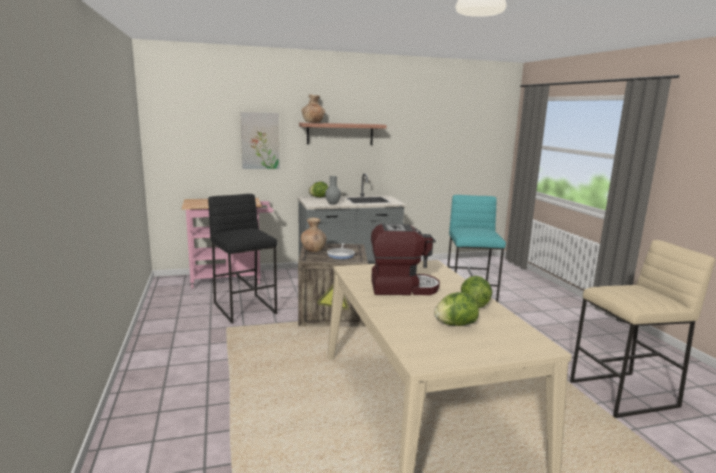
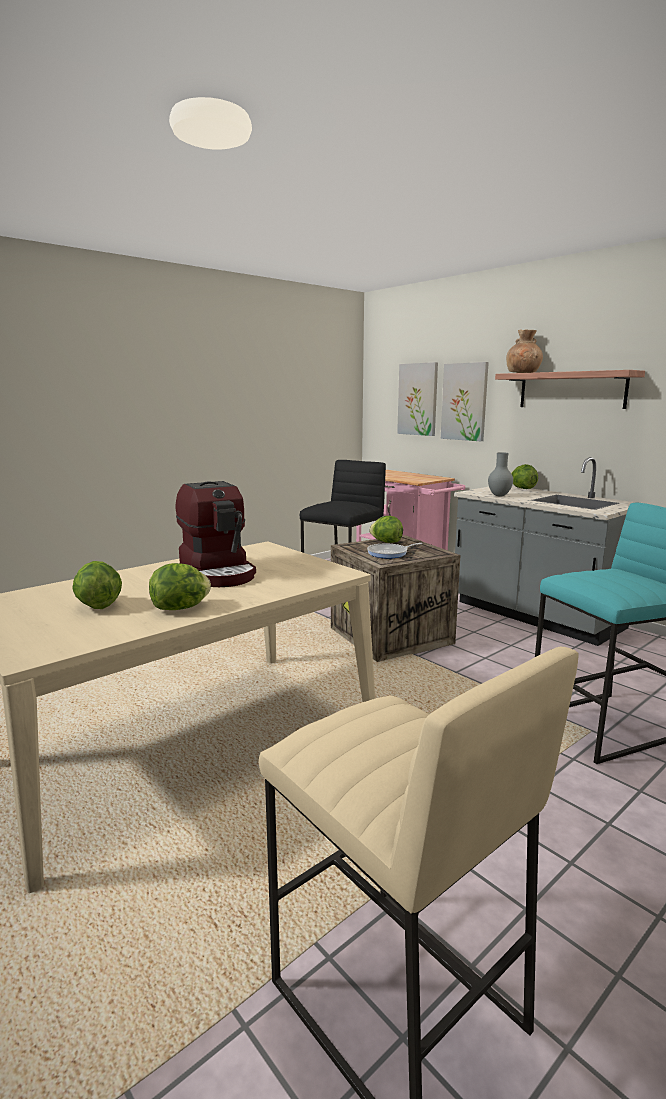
camera: 65 degrees right, 0 degrees up
(213, 138) = (418, 399): none -> picture
(313, 250) = (386, 542): brown vase -> lettuce

